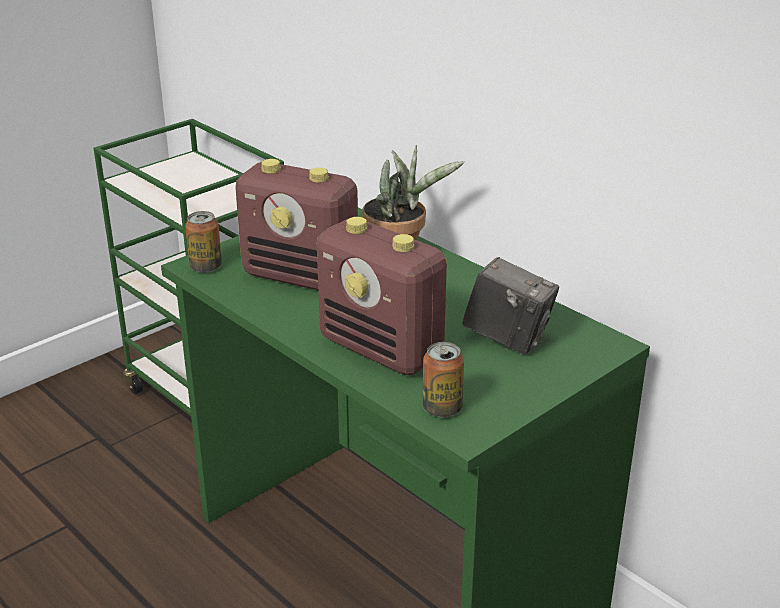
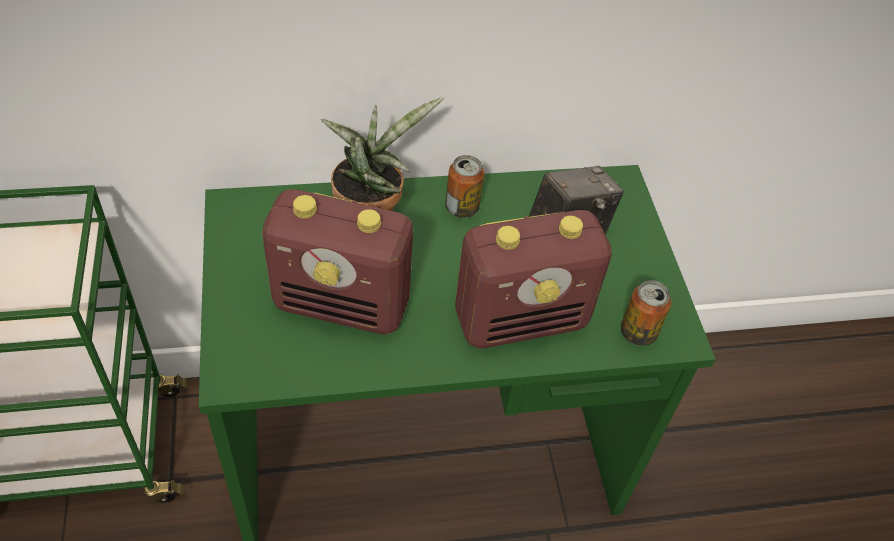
camera: 60 degrees left, 20 degrees up
(206, 267) = (246, 369): can -> can (462, 208)
(302, 277) = (343, 304): radio -> radio turned 45 degrees clockwise

